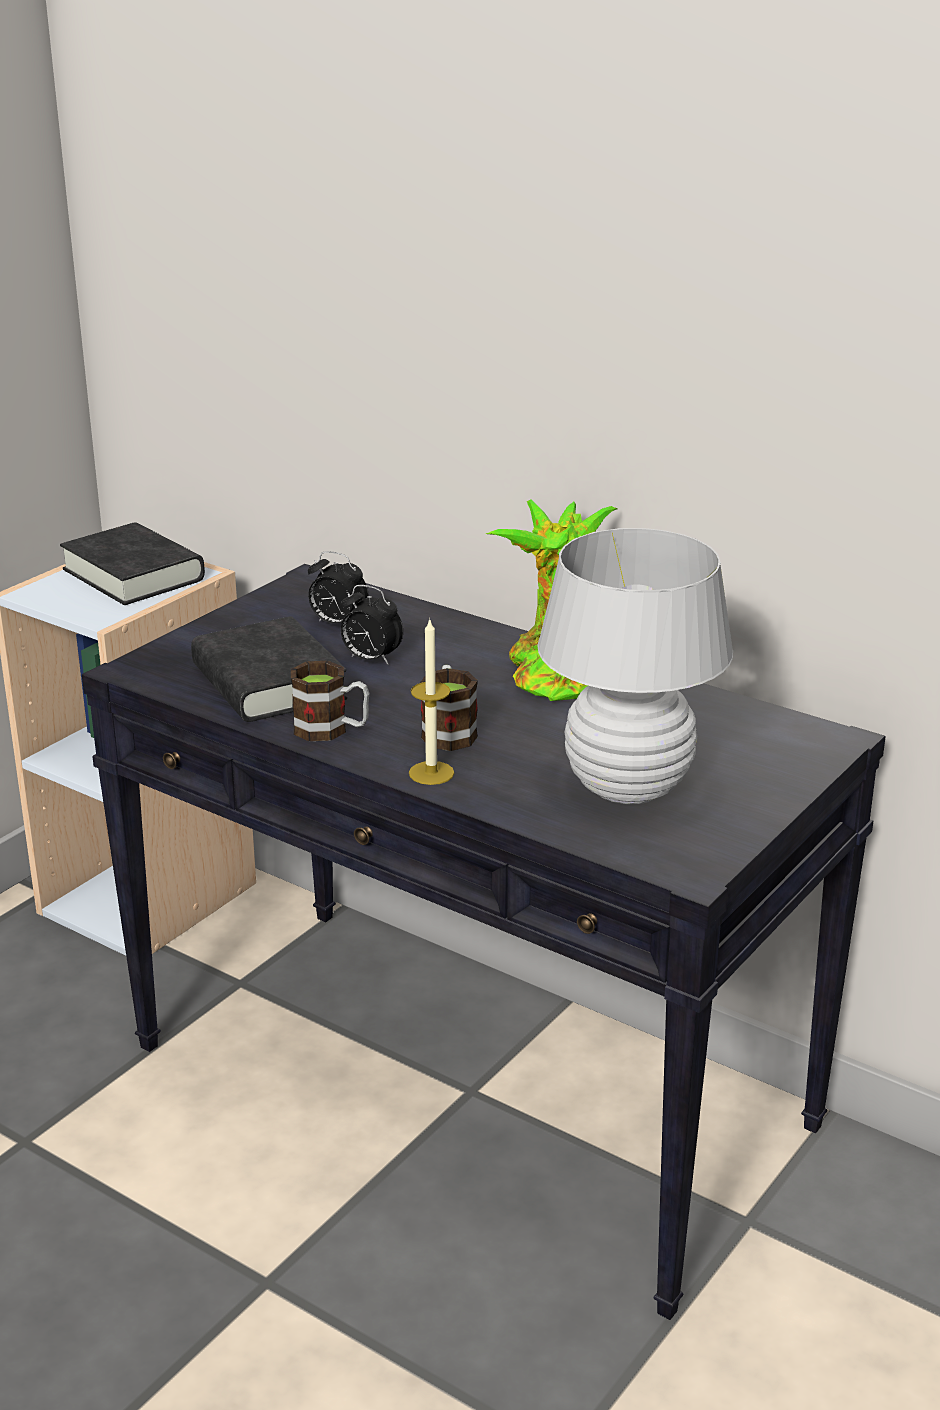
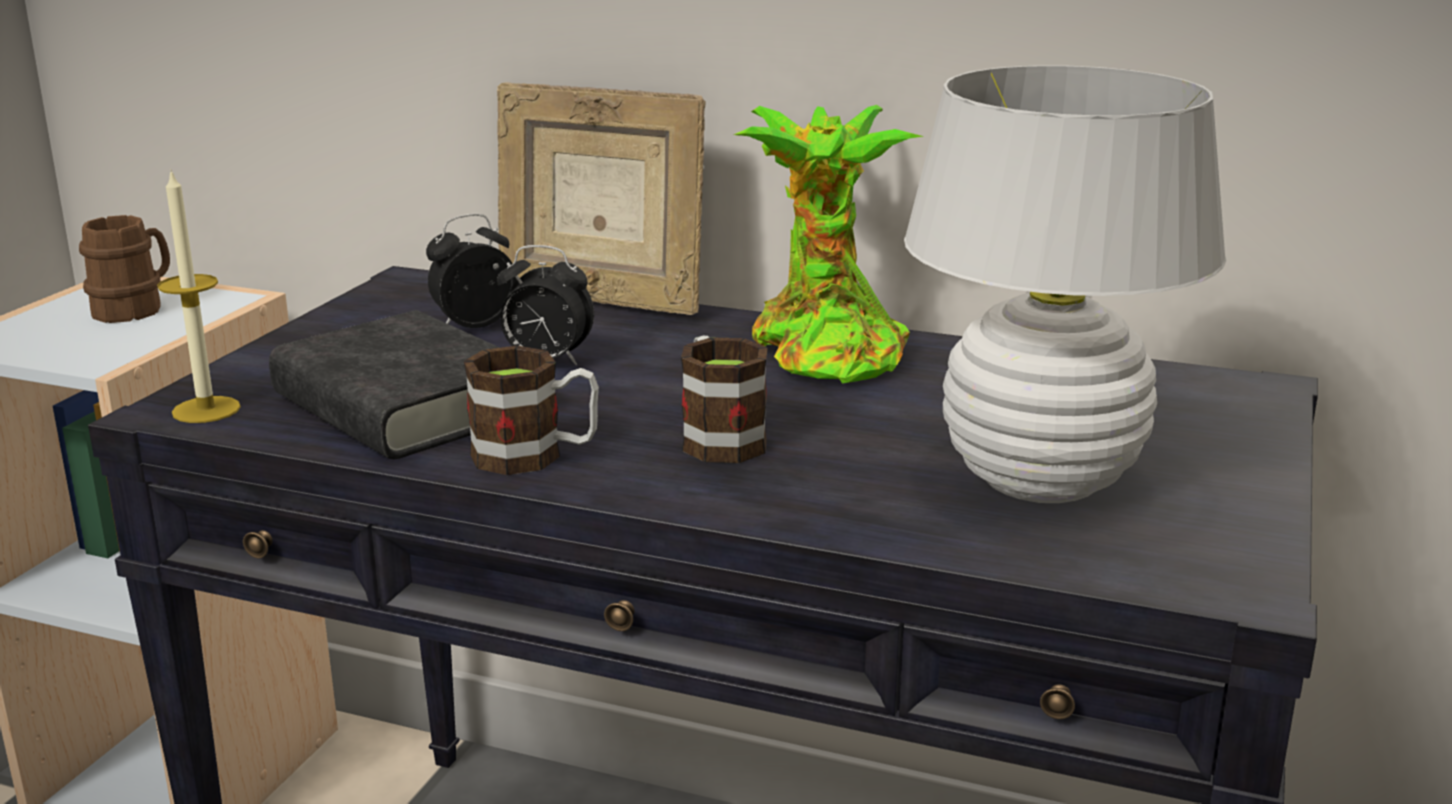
camera: 15 degrees left, 5 degrees down
(133, 575) = (136, 308): black book -> brown mug
(337, 623) = (474, 325): alarm clock -> alarm clock turned 135 degrees clockwise
(430, 611) = (599, 300): none -> picture frame
(431, 773) = (729, 496): candle -> candle (206, 410)

